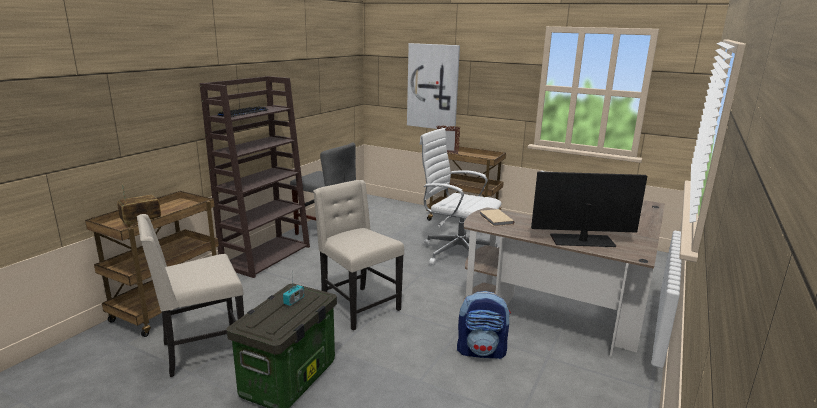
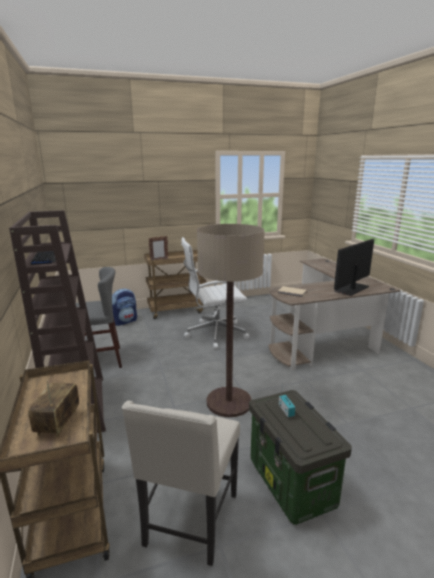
camera: 45 degrees left, 0 degrees up
(358, 307) = (229, 402): beige chair -> floor lamp
(433, 87) = (126, 206): picture -> none
(481, 351) = (336, 385): backpack -> backpack (125, 321)

